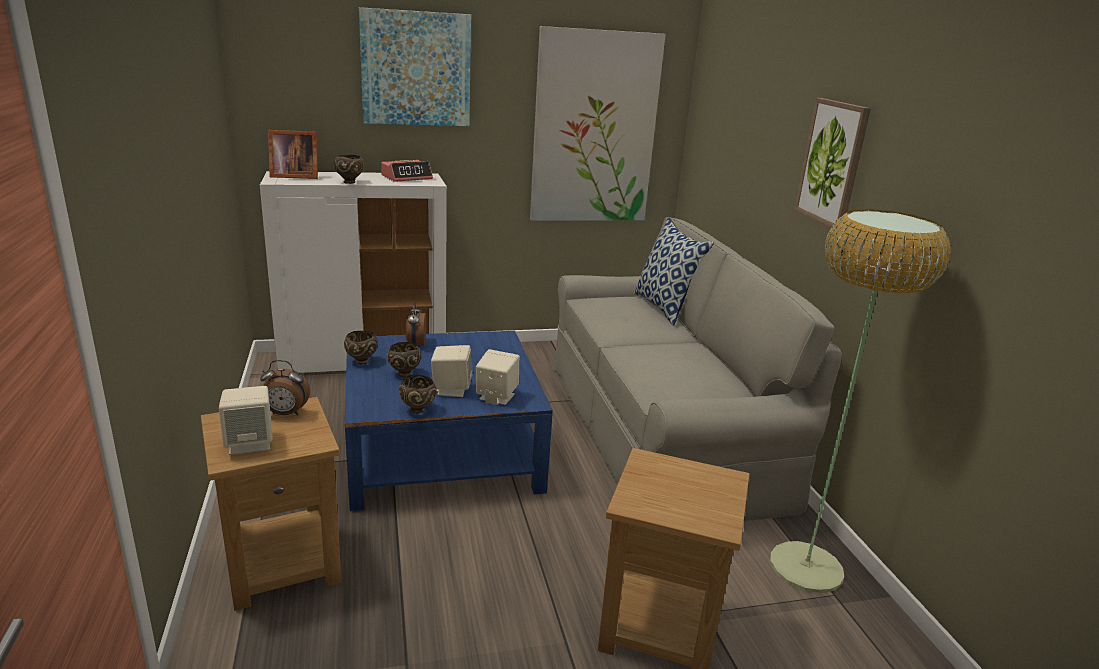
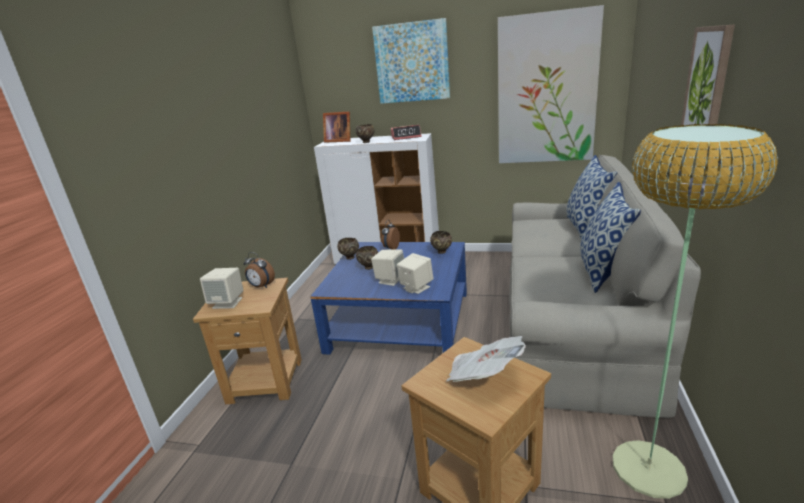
camera: 30 degrees right, 0 degrees up
(418, 410) = (359, 292): brown bowl -> brown bowl (442, 252)
(687, 486) = (483, 376): none -> newspaper
(718, 361) = (603, 272): none -> pillow

